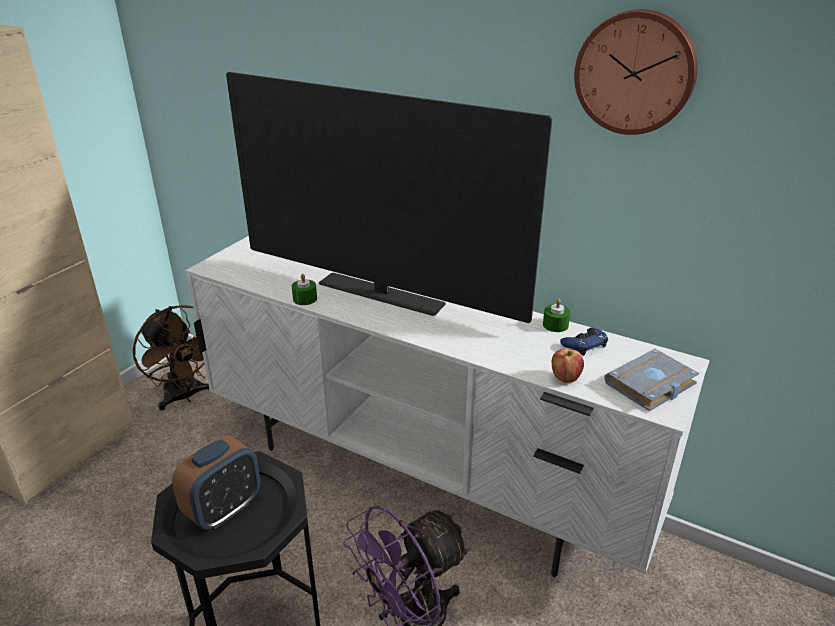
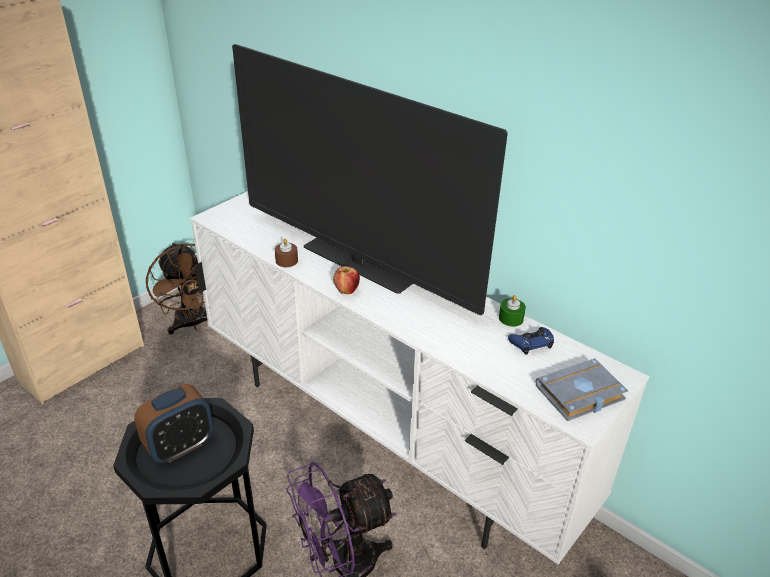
camera: 10 degrees right, 5 degrees up
(305, 299) = (286, 261): green candle -> brown candle
(565, 378) = (500, 375): apple -> apple (346, 290)
(635, 72) = (598, 93): wall clock -> none

